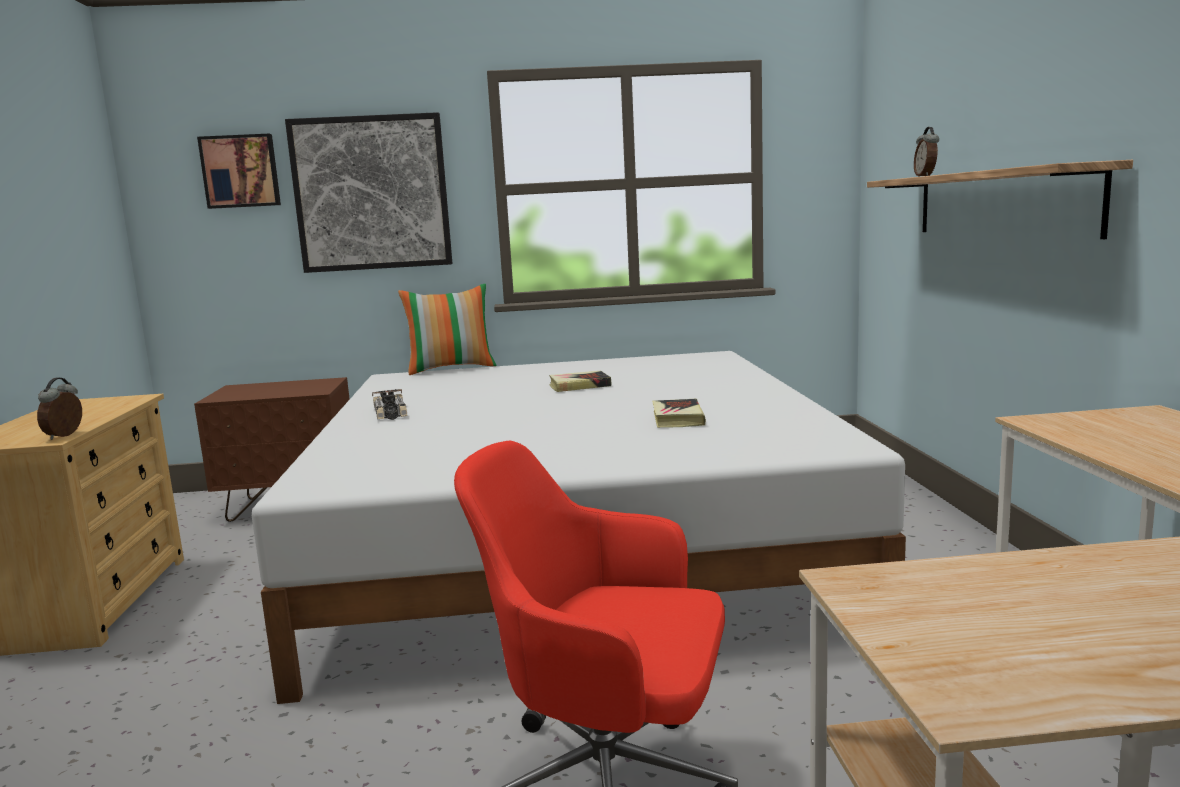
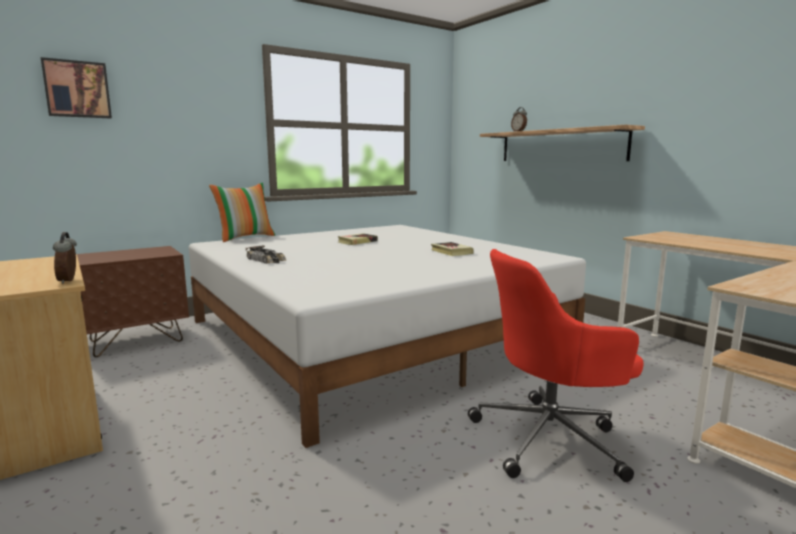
camera: 30 degrees left, 0 degrees up
(371, 193) = (182, 116): picture -> none

